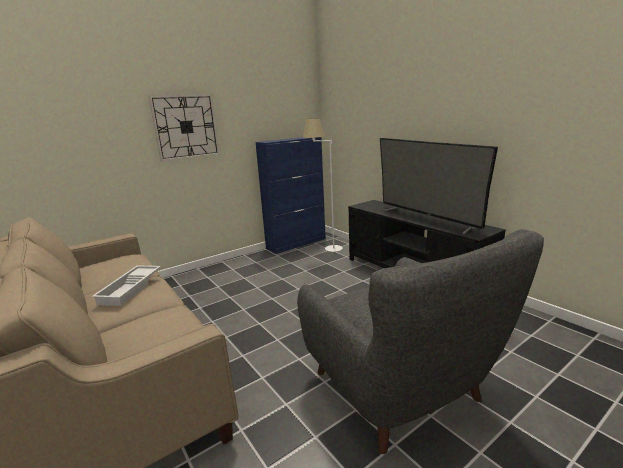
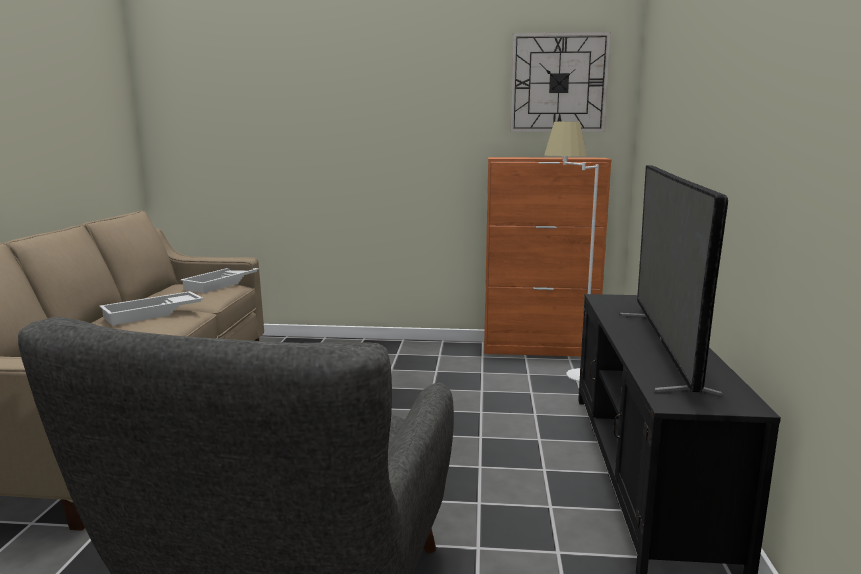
camera: 40 degrees right, 5 degrees down
(126, 257) = (222, 284): none -> white tray
(186, 127) = (376, 124): wall clock -> wall clock (558, 83)
(296, 243) = (540, 349): blue cabinet -> orange cabinet

